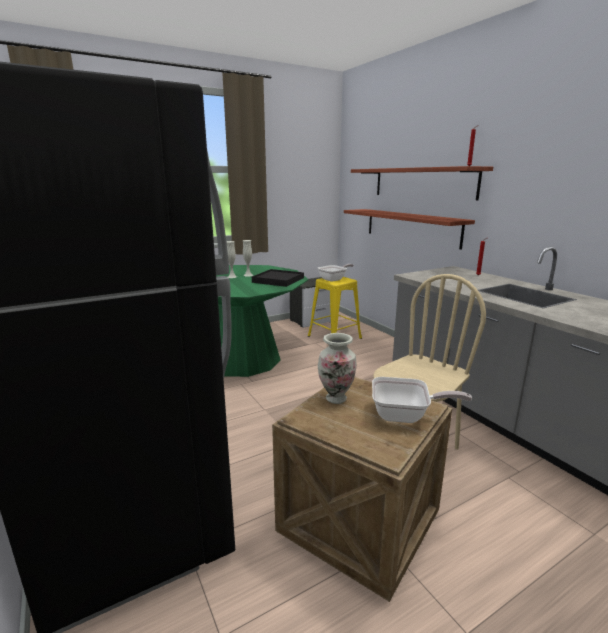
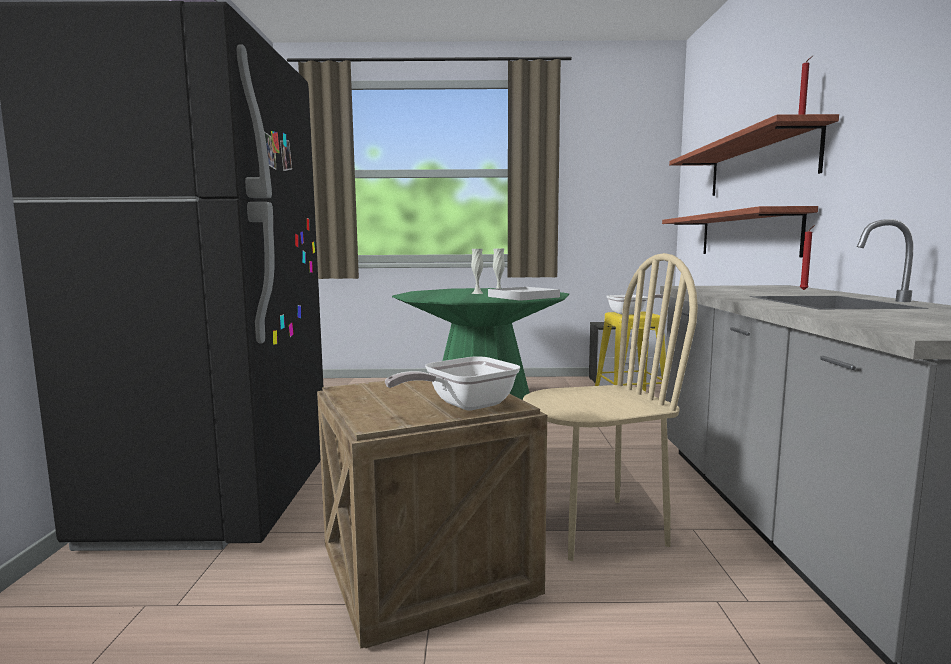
camera: 30 degrees right, 10 degrees down
(278, 280) = (523, 297): black tray -> white tray
(336, 399) = (414, 384): vase -> none
(406, 416) = (463, 406): frying pan -> frying pan turned 105 degrees clockwise

